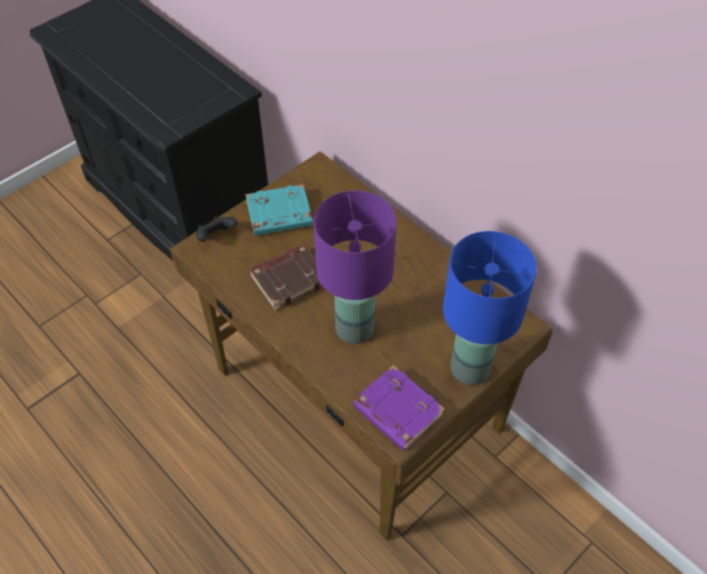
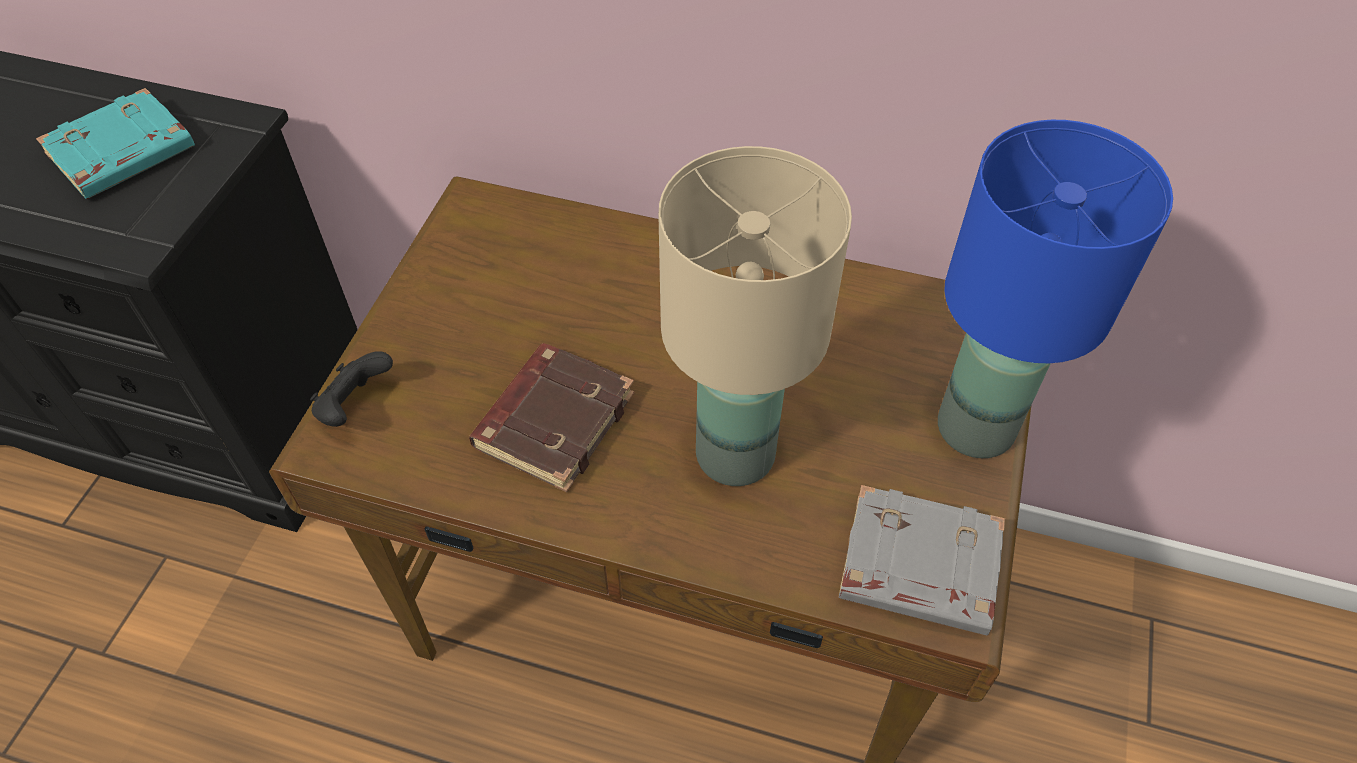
camera: 30 degrees left, 0 degrees up
(279, 215) = (454, 315): turquoise book -> turquoise book (122, 154)
(355, 329) = (737, 454): purple table lamp -> beige table lamp
(396, 411) = (916, 567): purple book -> grey book

